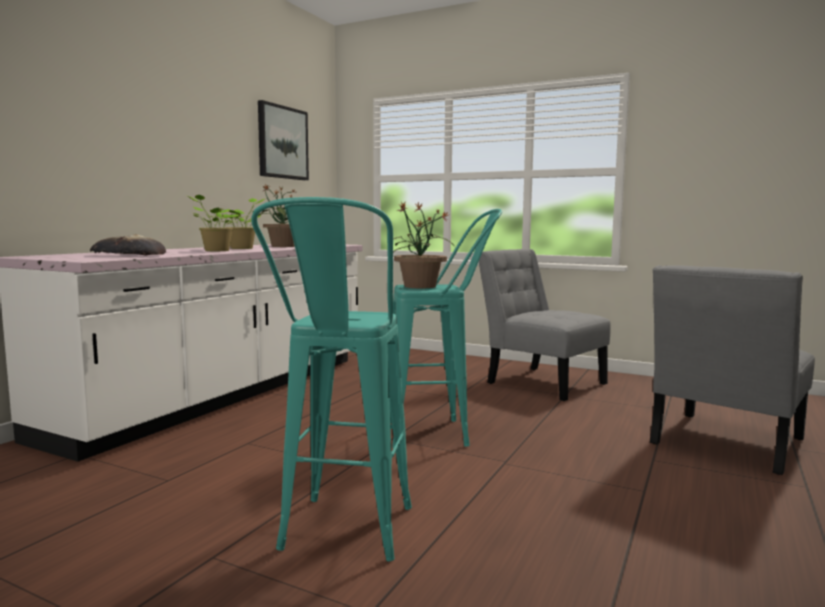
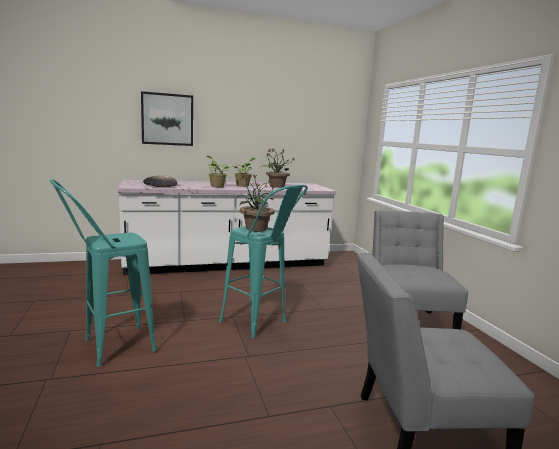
camera: 45 degrees right, 5 degrees up
(282, 142) = (311, 119): picture -> picture (167, 119)

